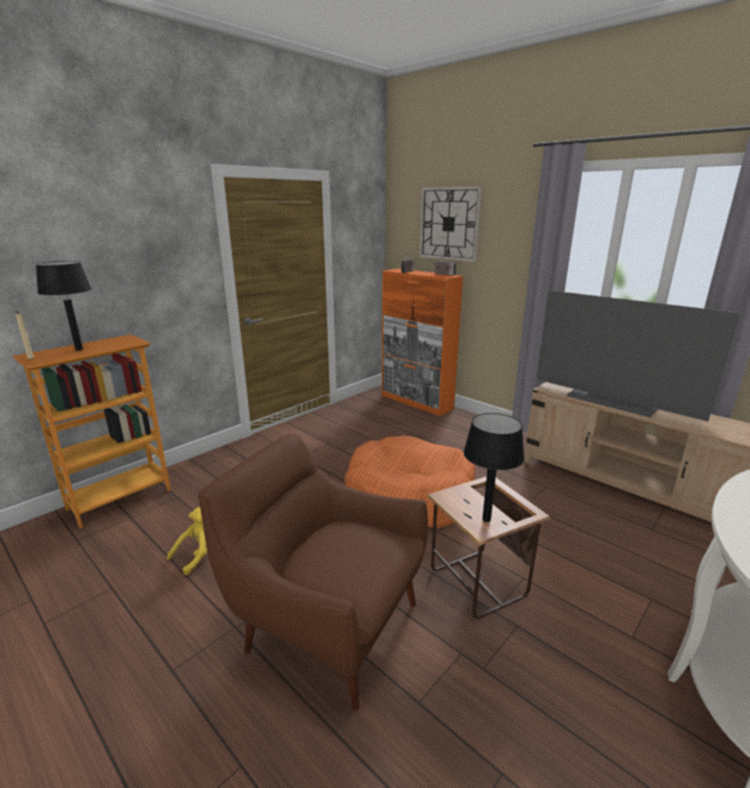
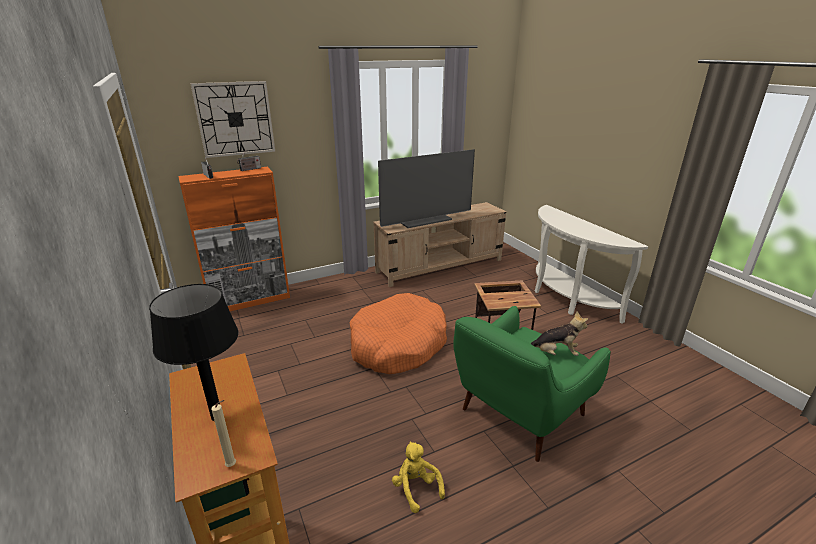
camera: 70 degrees left, 5 degrees up
(326, 623) = (519, 415): brown armchair -> green armchair
(351, 569) = (554, 353): none -> plush toy
(486, 519) = (520, 297): black table lamp -> none

